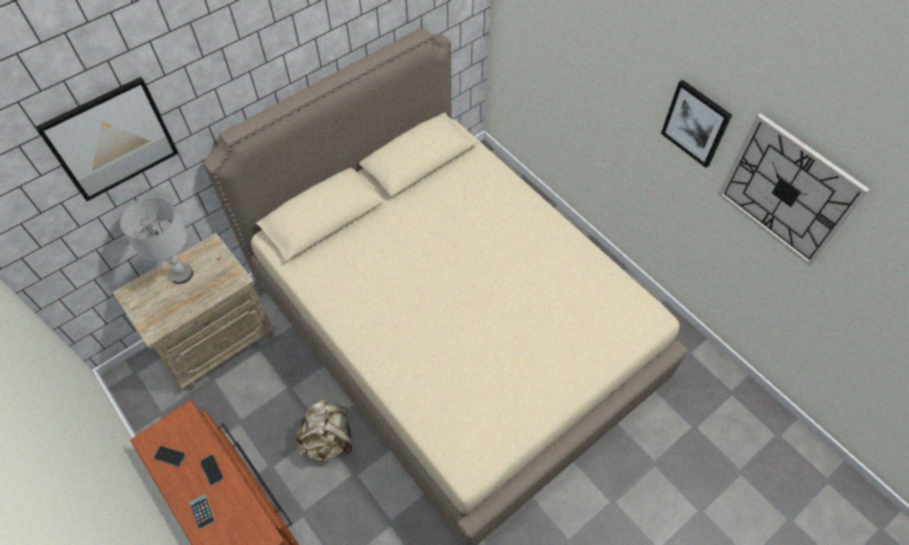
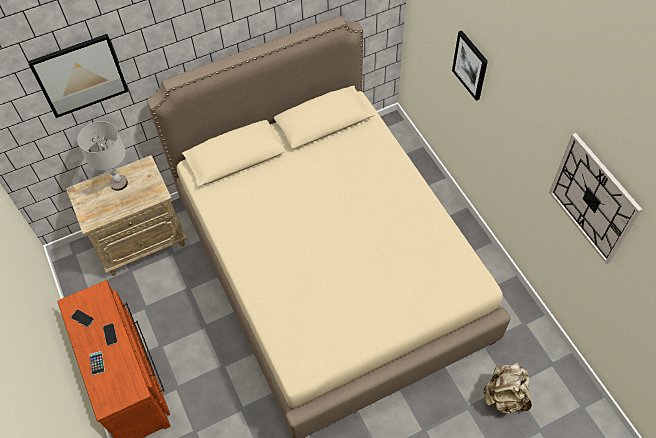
camera: 15 degrees right, 0 degrees up
(328, 440) = (209, 335): beige backpack -> beige backpack (505, 396)
(696, 123) = (536, 131): picture -> picture (470, 65)

